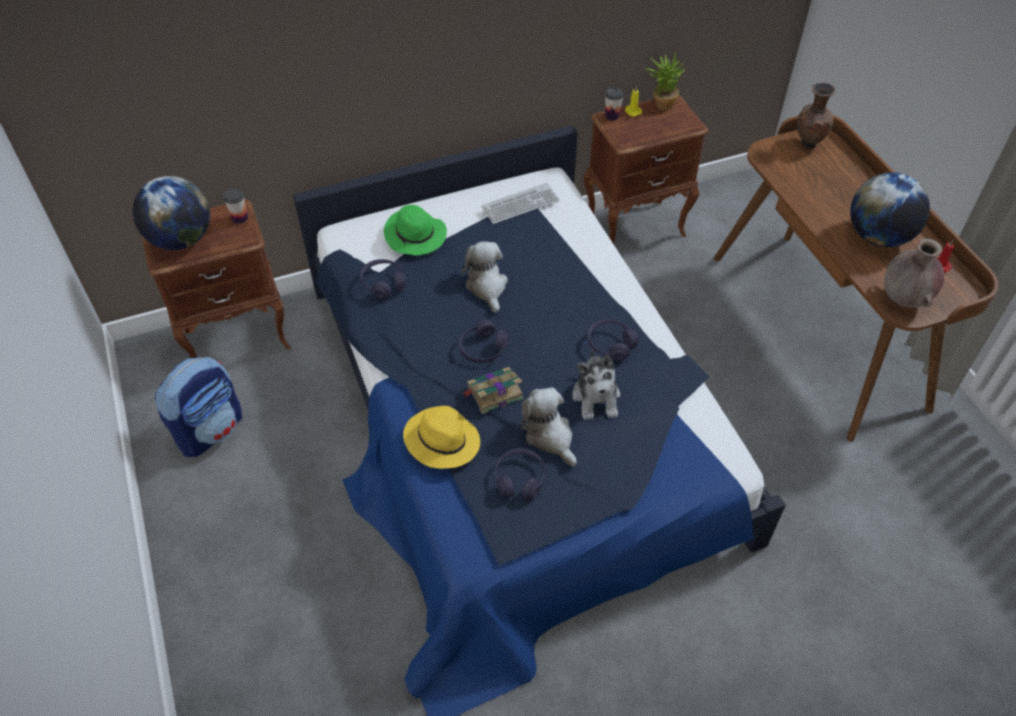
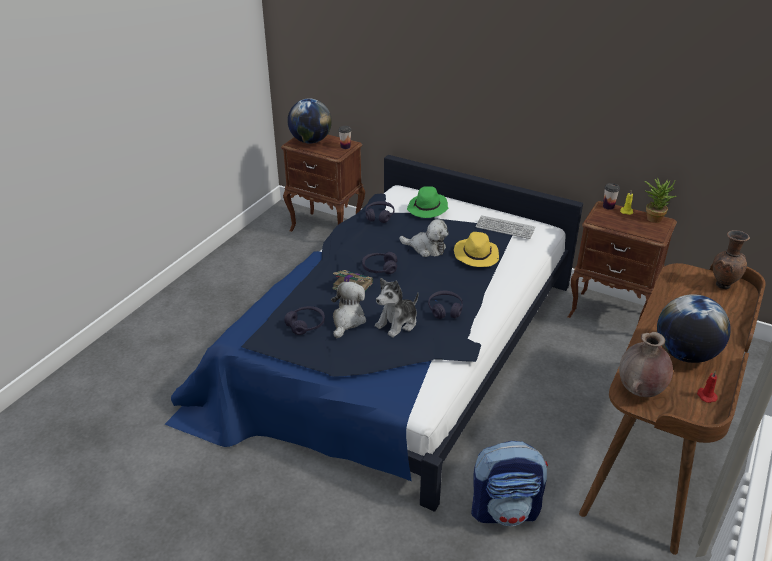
camera: 50 degrees right, 15 degrees down
(210, 429) = (264, 253): backpack -> backpack (505, 510)
(441, 440) = (300, 286): yellow hat -> yellow hat (476, 255)
(487, 287) = (426, 248): plush toy -> plush toy turned 75 degrees clockwise

